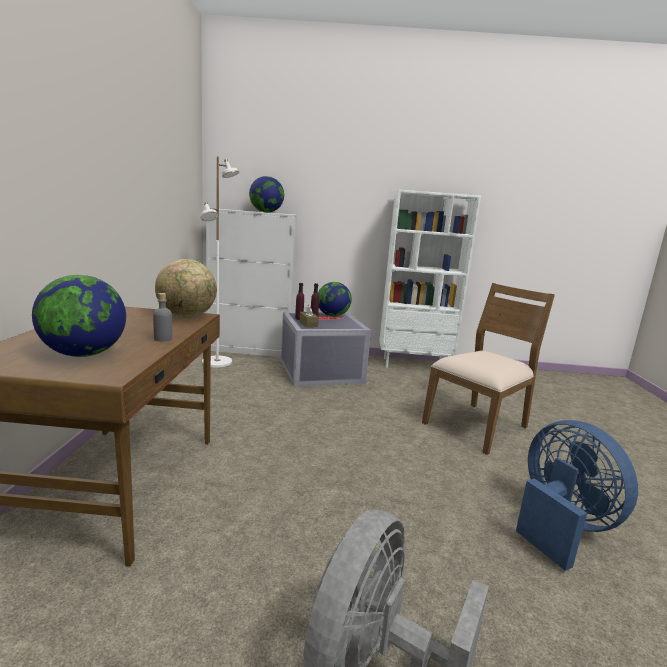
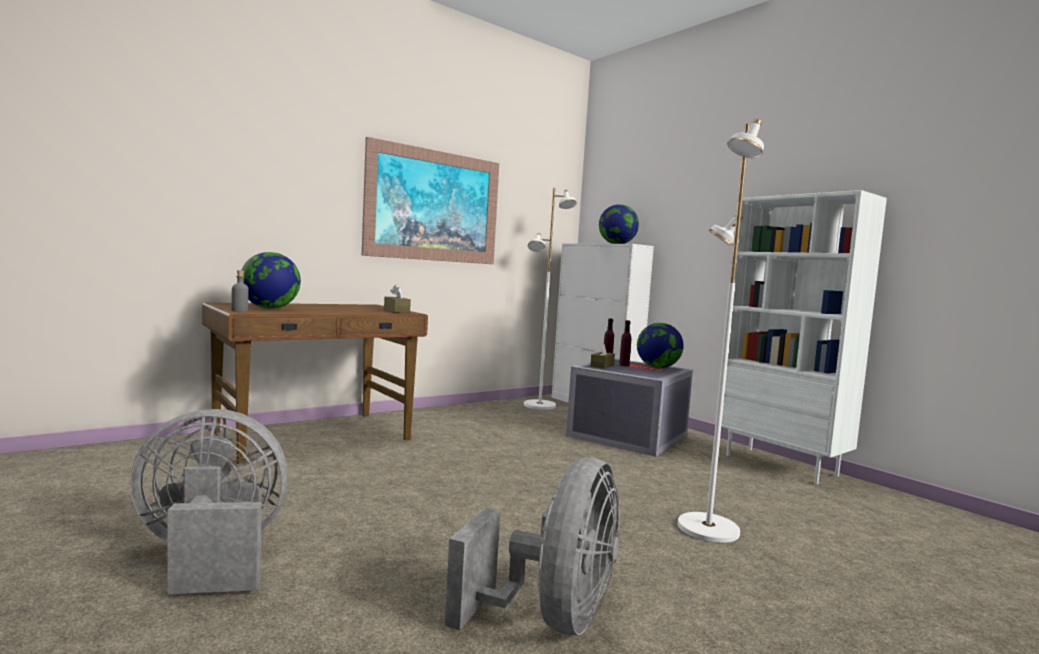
camera: 50 degrees right, 10 degrees down
(125, 175) = (434, 206): none -> picture
(163, 339) = (332, 311): grey bottle -> grey bottle (239, 310)
(187, 317) = (396, 311): globe -> brown tissue box
(477, 425) = (706, 529): brown chair -> white floor lamp
(560, 525) = (552, 618): blue fan -> grey fan

